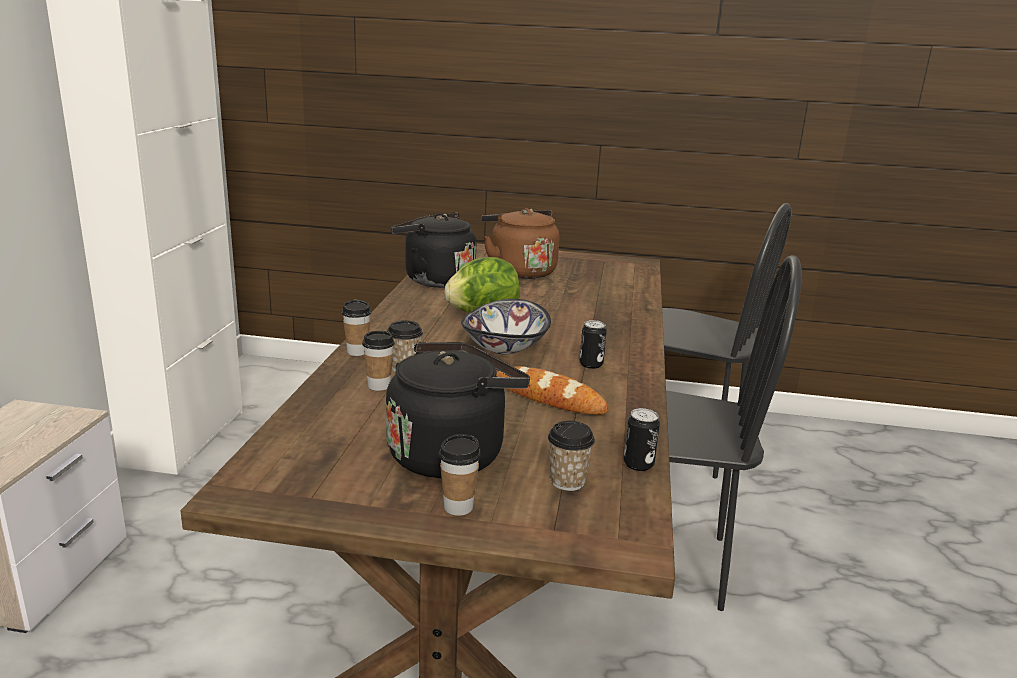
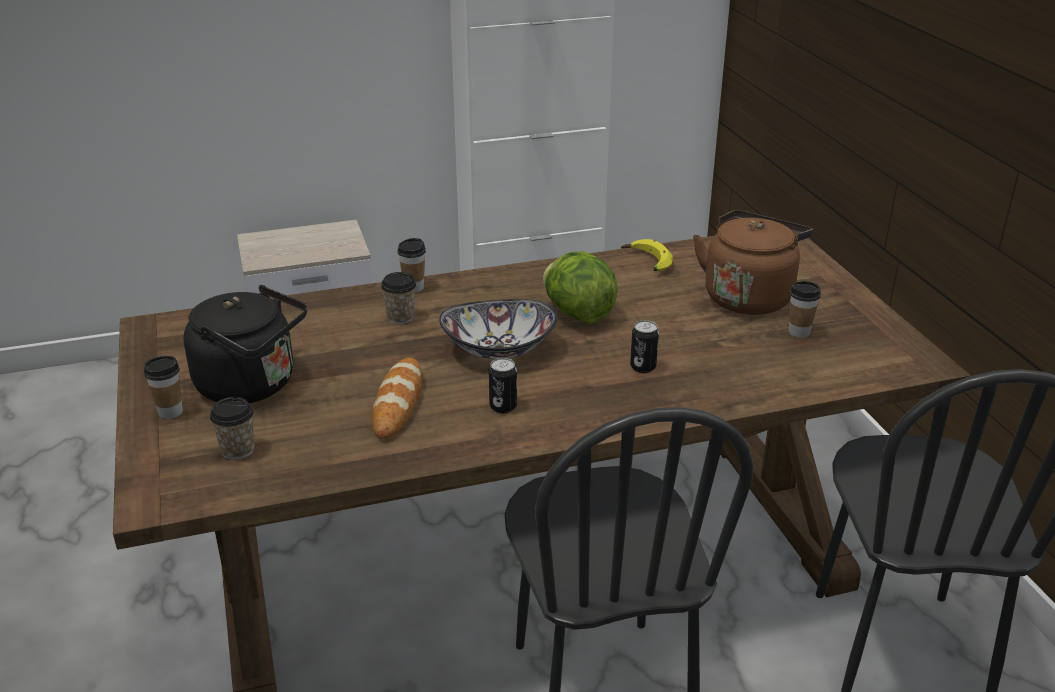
camera: 65 degrees right, 10 degrees up
(379, 386) = (352, 319): cup -> cup (799, 332)
(435, 280) = (646, 262): black kettle -> banana
(638, 464) = (292, 480): can -> can (643, 367)

